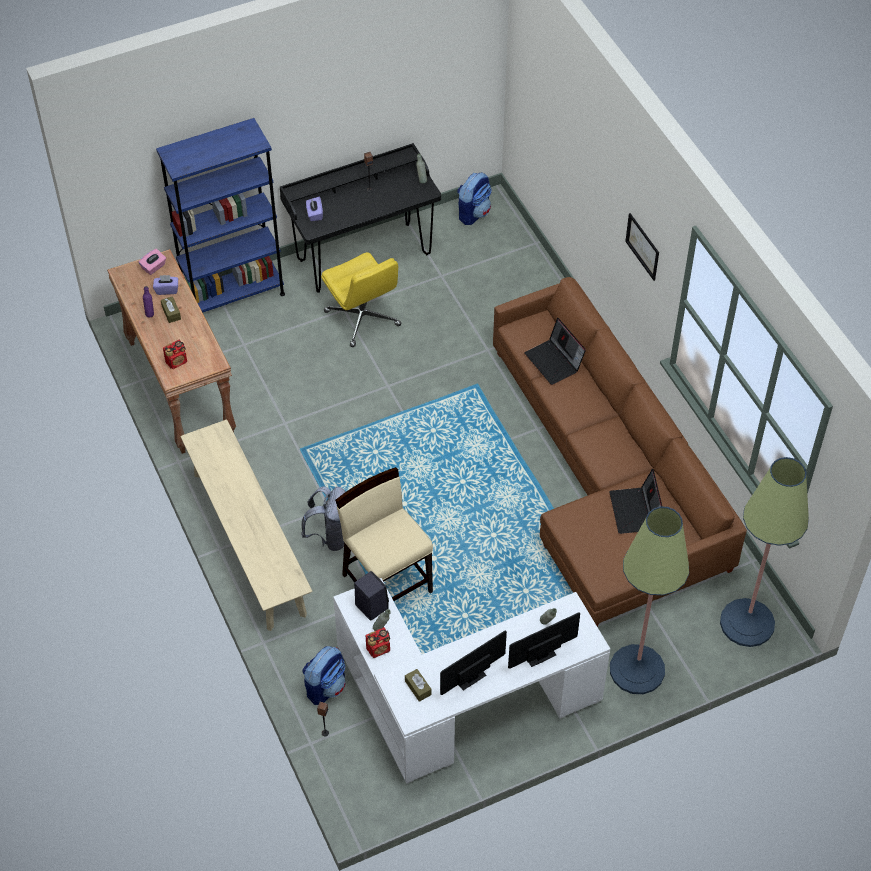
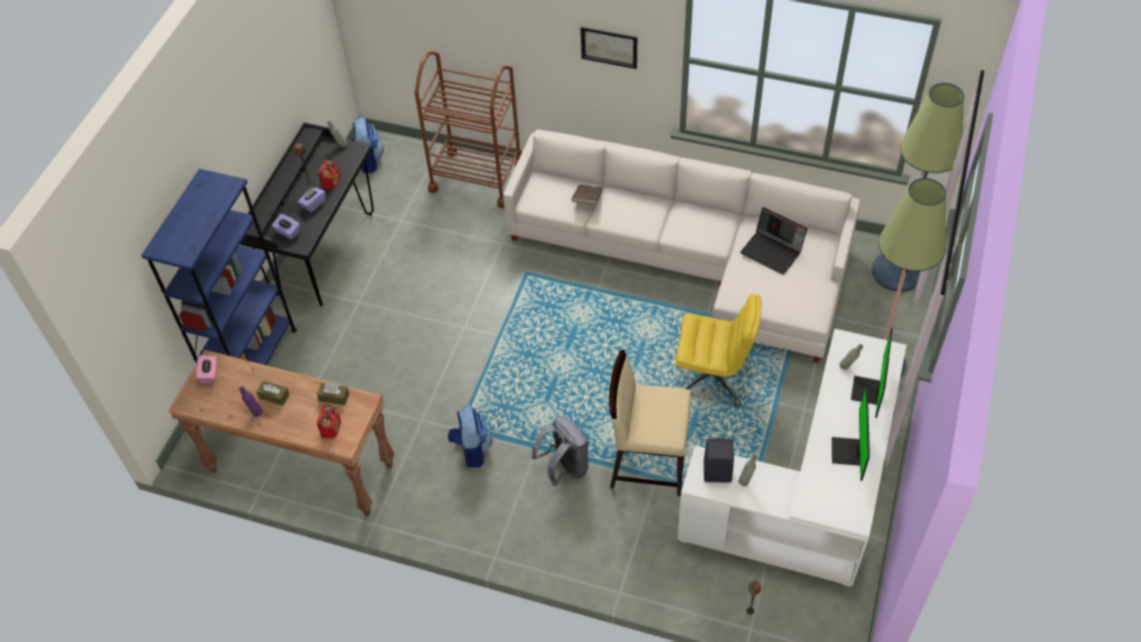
camera: 45 degrees left, 0 degrees up
(167, 290) = (245, 382): purple tissue box -> purple tissue box (313, 204)
(249, 543) = (511, 532): beige bench -> none
(326, 686) = (706, 578): backpack -> backpack (472, 449)
(363, 319) = (382, 296): yellow office chair -> yellow office chair (713, 377)
(379, 649) = (764, 496): radio -> radio (331, 182)
(418, 688) = (831, 494): brown tissue box -> brown tissue box (334, 397)
(531, 288) = (477, 178): none -> brown cart
(554, 362) = (587, 200): laptop -> brown book
(606, 478) = (693, 259): brown sofa -> white sofa

